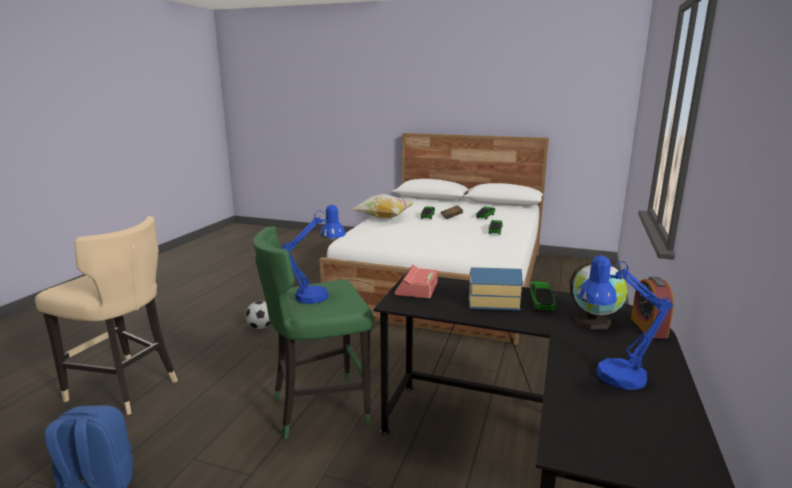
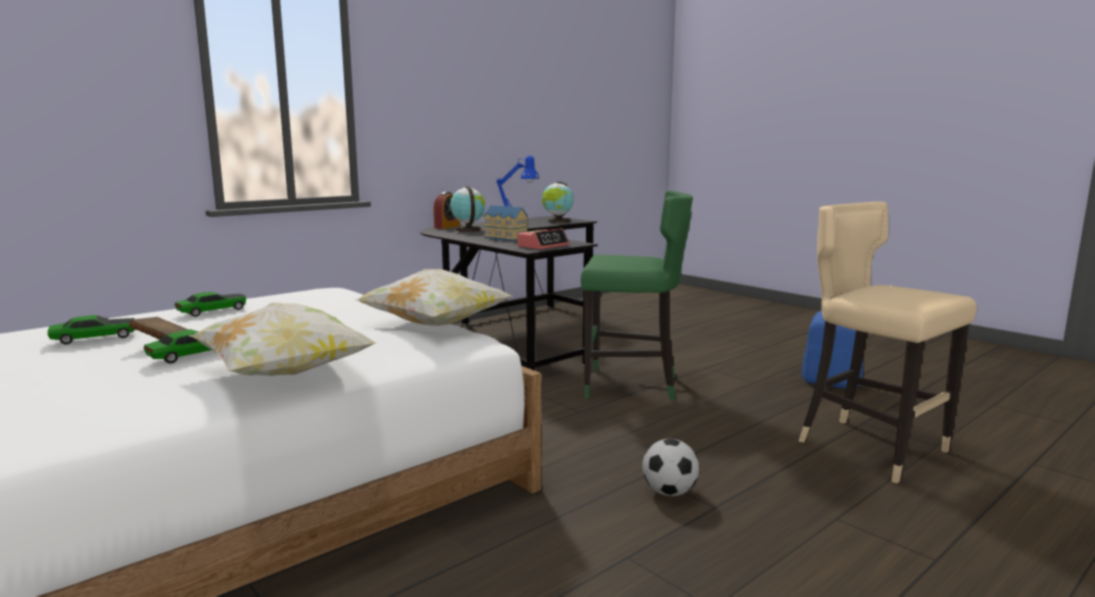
camera: 150 degrees left, 5 degrees down
(319, 295) = (629, 258): blue table lamp -> none
(377, 241) = (435, 325): none -> pillow
(541, 302) = (471, 235): toy car -> none
(594, 424) = (558, 221): none -> globe

